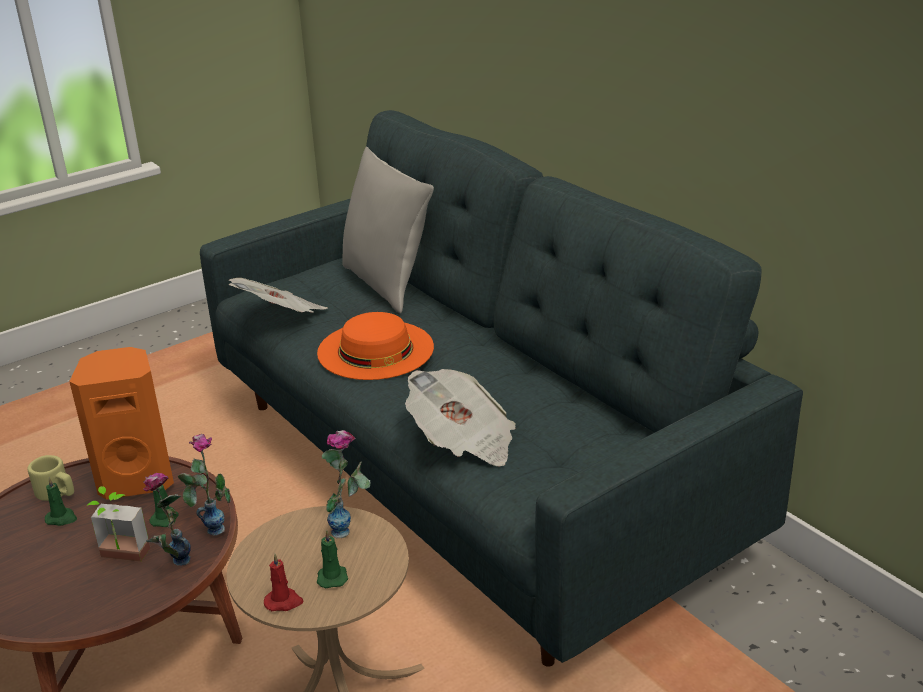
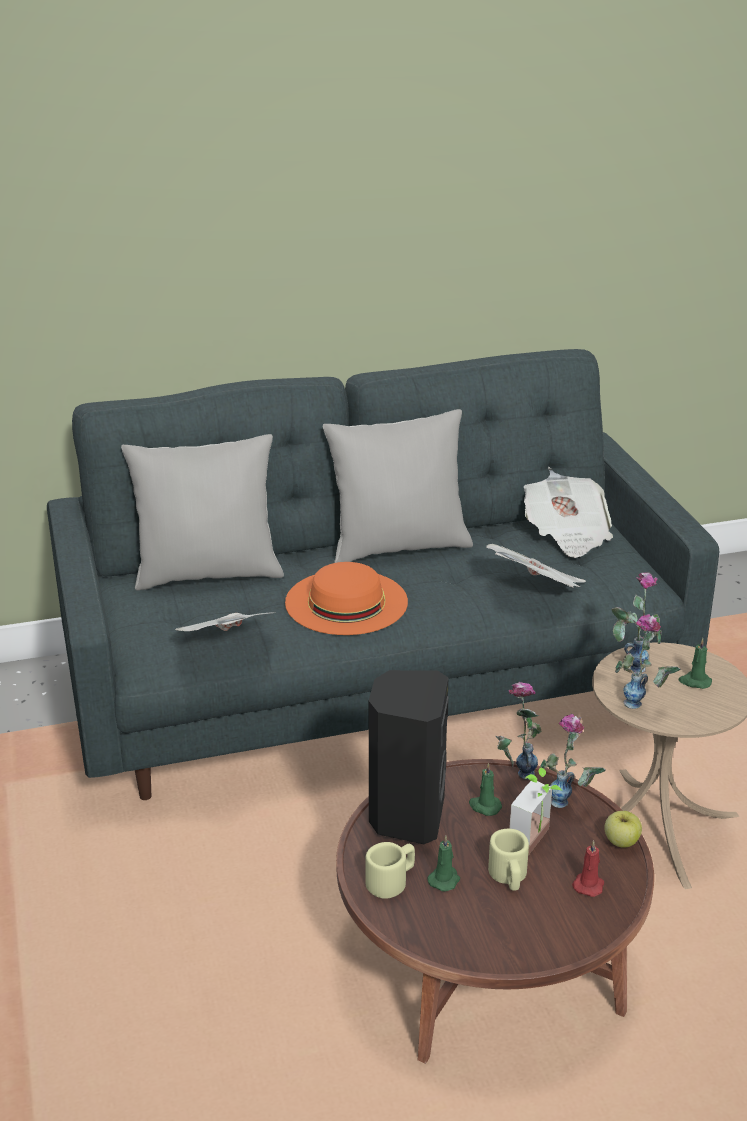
camera: 70 degrees left, 0 degrees up
(69, 552) = (509, 876): none -> beige mug
(125, 608) = (621, 841): none -> apple
(137, 479) = (406, 816): orange speaker -> black speaker
(264, 548) = (643, 709): none -> vase
(284, 602) = (718, 709): red candle -> red candle (589, 884)
(496, 352) = (398, 546): none -> grey pillow
(601, 438) = (566, 534): none -> newspaper

